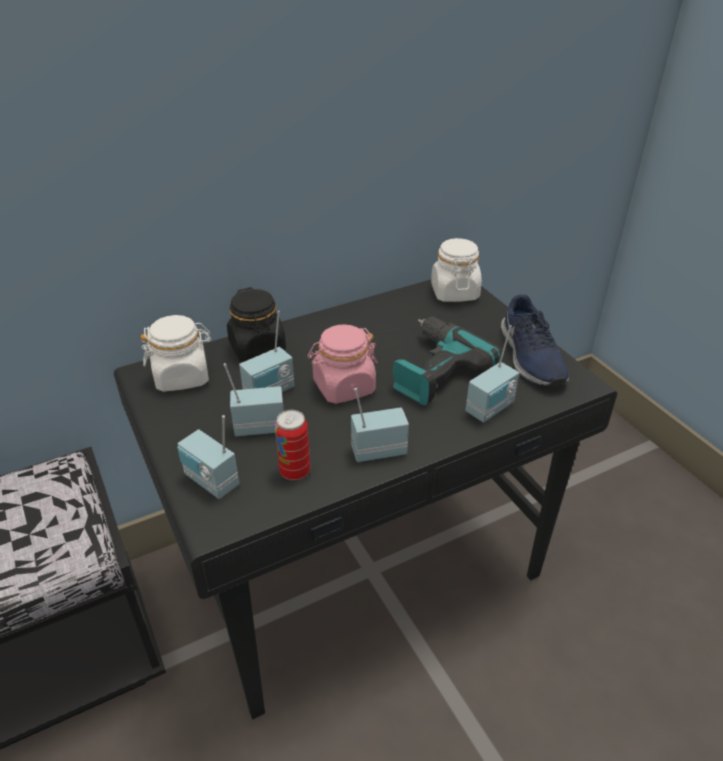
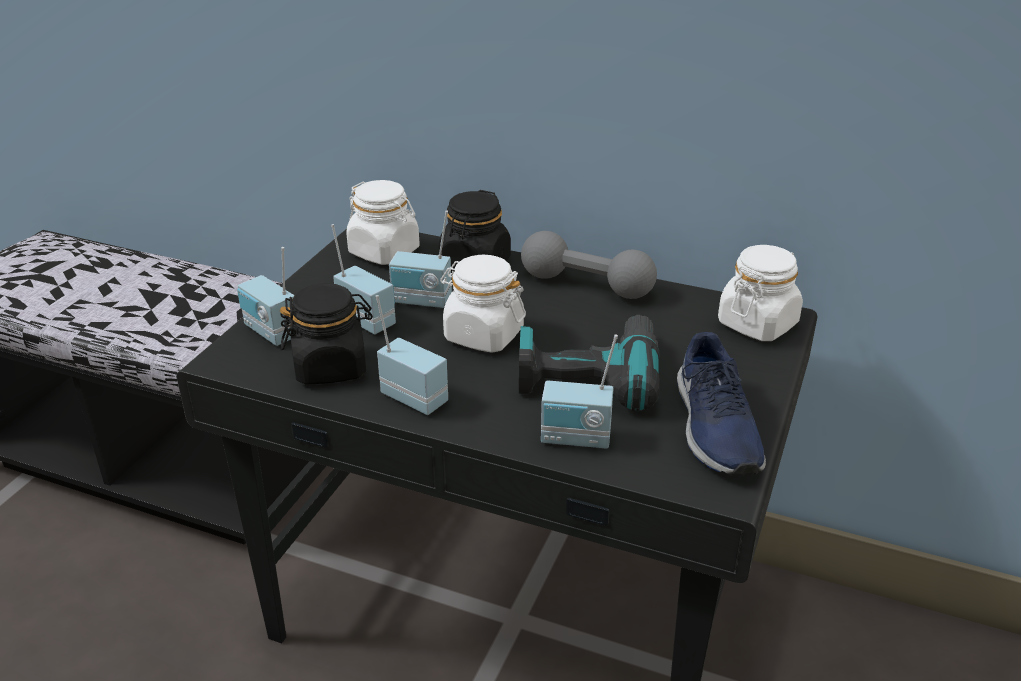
camera: 50 degrees right, 5 degrees down
(210, 482) = (270, 333): radio -> radio turned 45 degrees counterclockwise
(295, 471) = (331, 367): can -> black jar
(342, 322) = (586, 285): none -> grey dumbbell
(343, 387) = (483, 335): pink jar -> white jar
(529, 357) = (714, 428): blue shoe -> blue shoe turned 45 degrees counterclockwise

